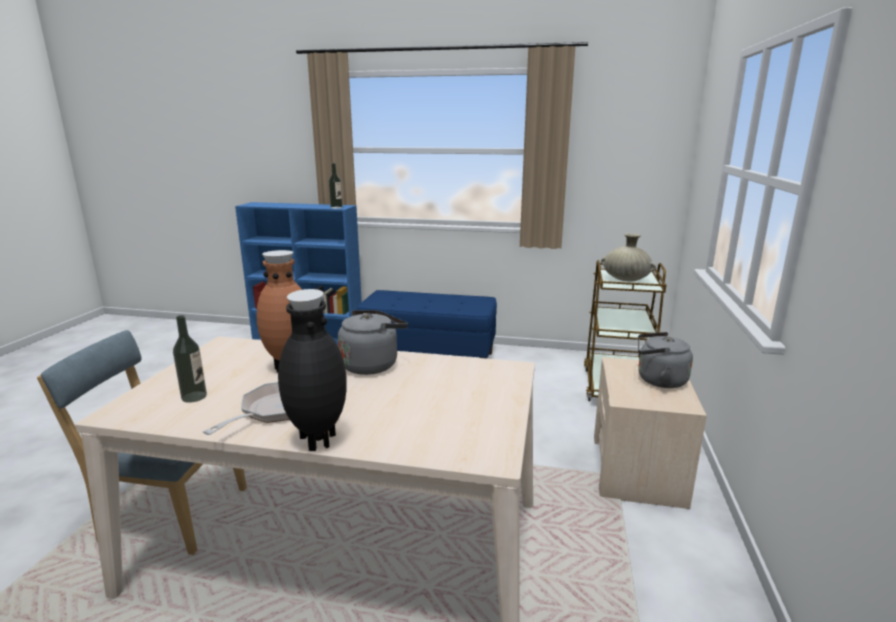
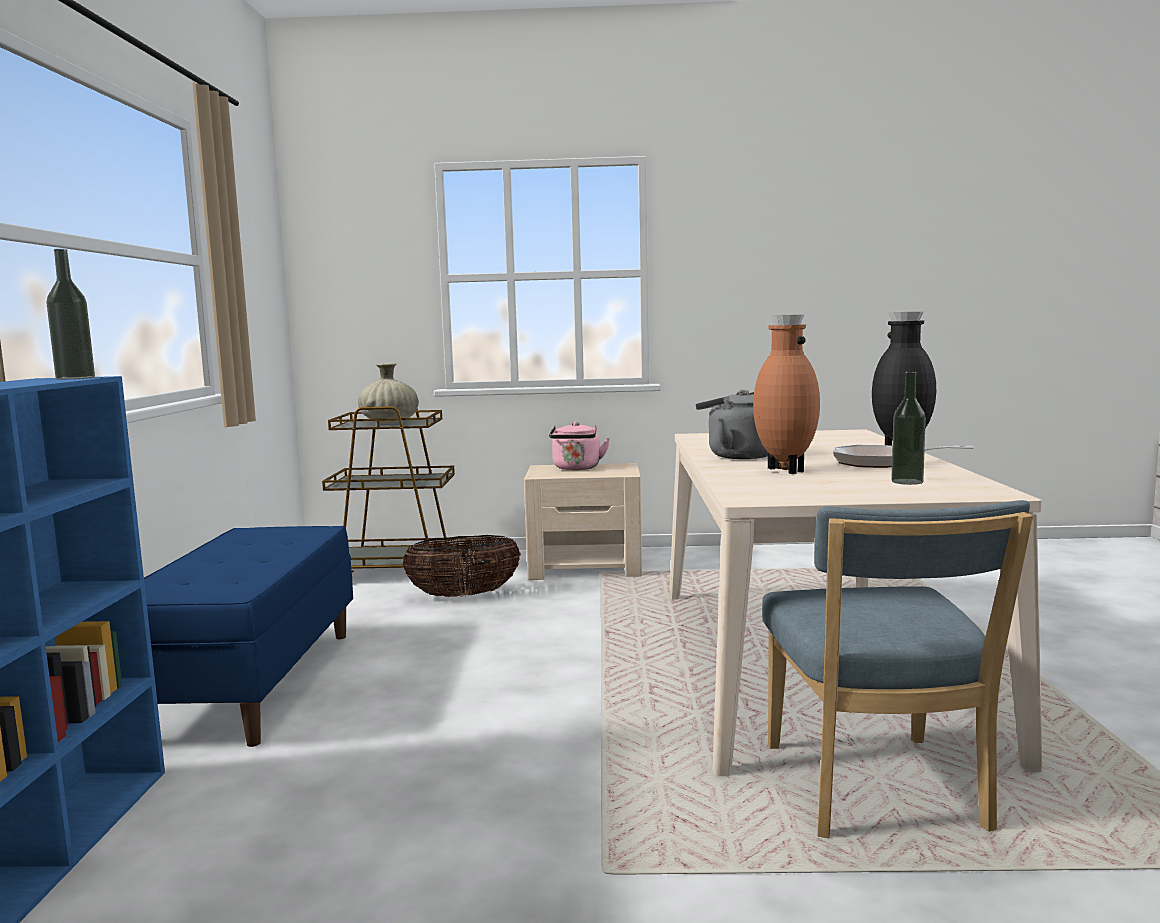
camera: 100 degrees left, 10 degrees down
(554, 409) = (464, 595): none -> basket
(658, 380) = (577, 468): grey kettle -> pink kettle

